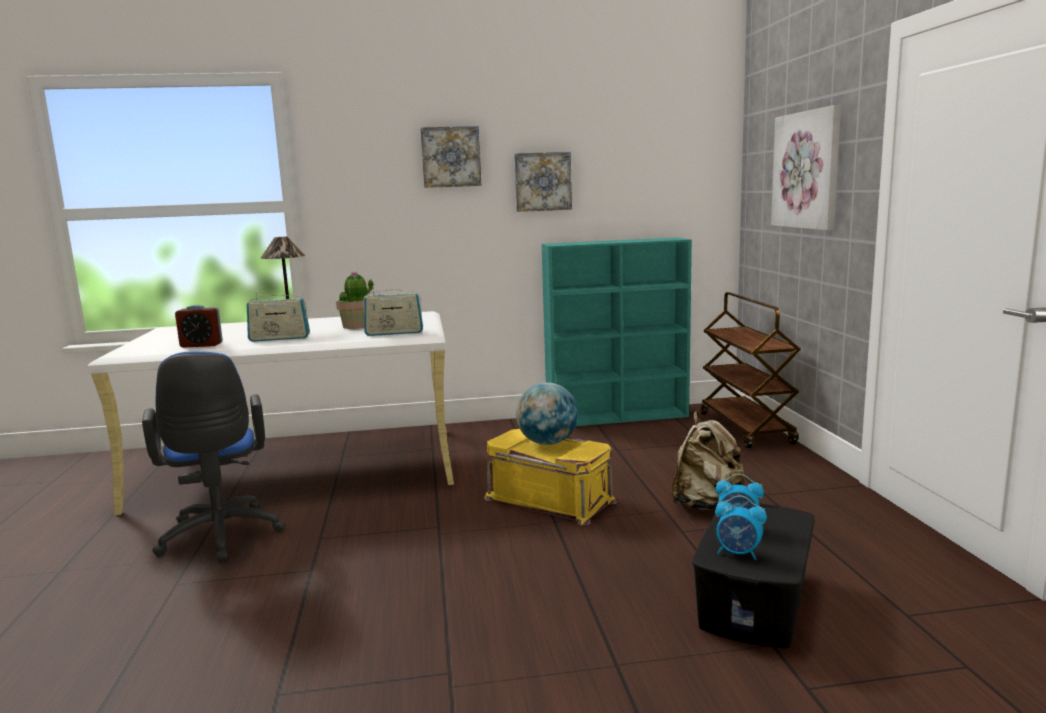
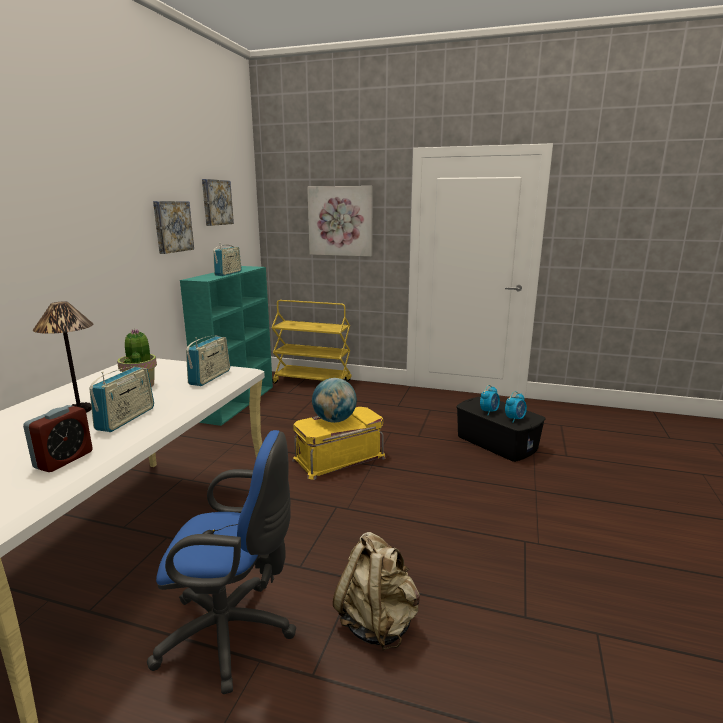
camera: 65 degrees left, 5 degrees up
(451, 157) = (109, 202): picture -> picture (216, 202)
(610, 242) = (228, 273): none -> radio
(705, 504) = (394, 421): beige backpack -> beige backpack (378, 622)
(746, 428) = (313, 382): brown cart -> yellow cart

